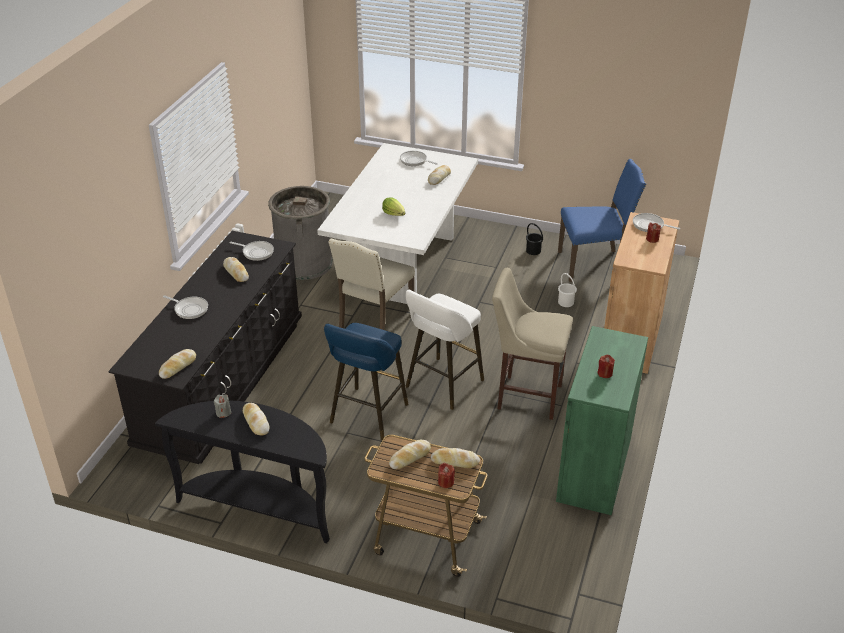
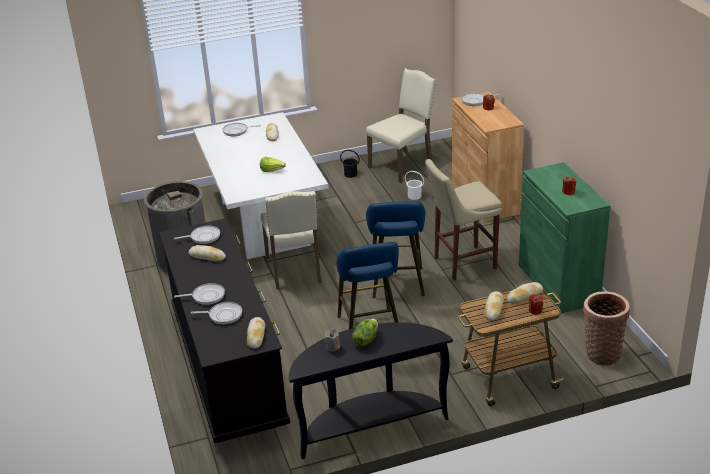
camera: 35 degrees left, 5 degrees down
(179, 333) = (223, 315): none -> frying pan
(256, 422) = (366, 340): bread -> lettuce
(442, 385) = (397, 285): white stool -> blue stool
(546, 568) = (601, 353): none -> basket
(593, 264) = (403, 165): blue chair -> beige chair

